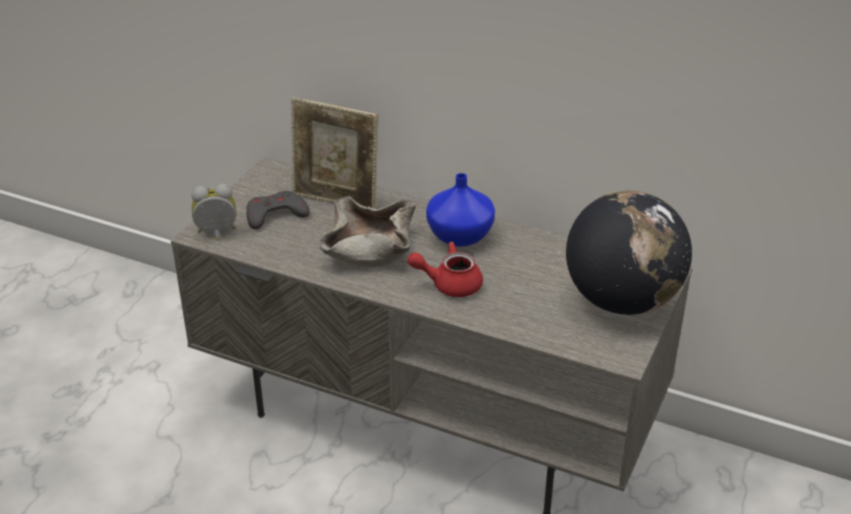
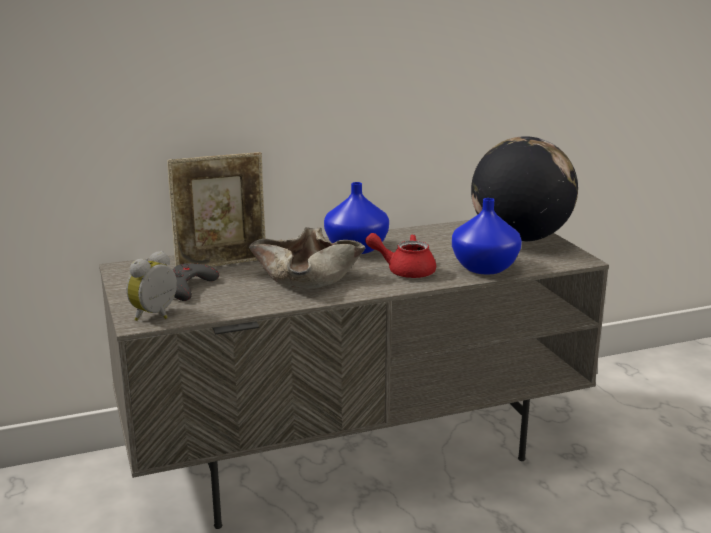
camera: 45 degrees left, 15 degrees down
(449, 284) = (404, 271): red teapot -> red teapot turned 60 degrees clockwise
(519, 319) = (486, 268): none -> blue vase

